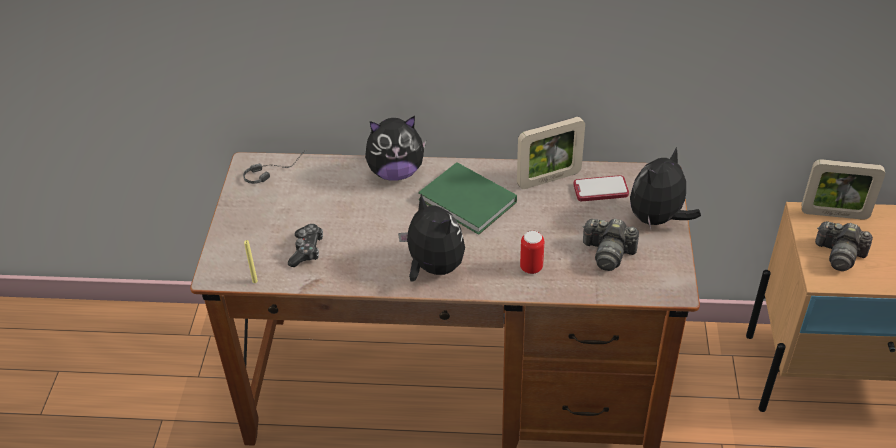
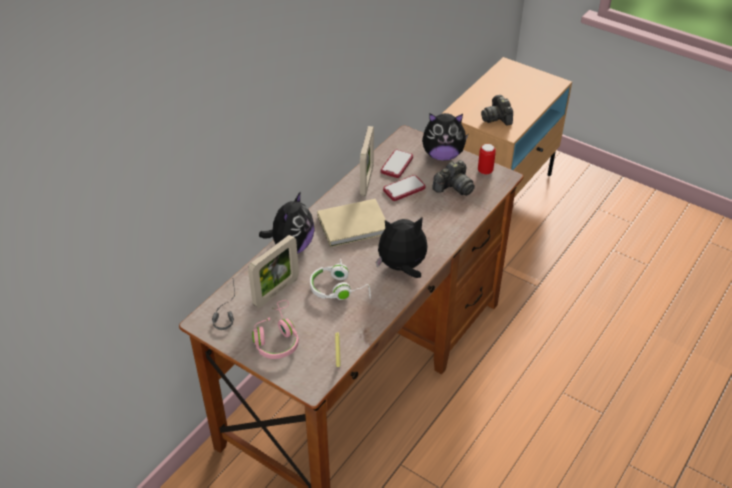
camera: 60 degrees left, 0 degrees up
(262, 221) = (276, 338): none -> pink headphones
(307, 250) = (330, 324): game controller -> none
(361, 234) = (339, 289): none -> white headphones
(468, 202) = (355, 225): green book -> beige book
(531, 267) = (439, 224): can -> can (485, 171)
(564, 214) = (404, 189): none -> phone
(658, 219) = (442, 155): plush toy -> plush toy turned 75 degrees counterclockwise
(834, 214) = (466, 103): picture frame -> picture frame (276, 291)
(839, 255) = (497, 118): camera -> camera turned 105 degrees clockwise

